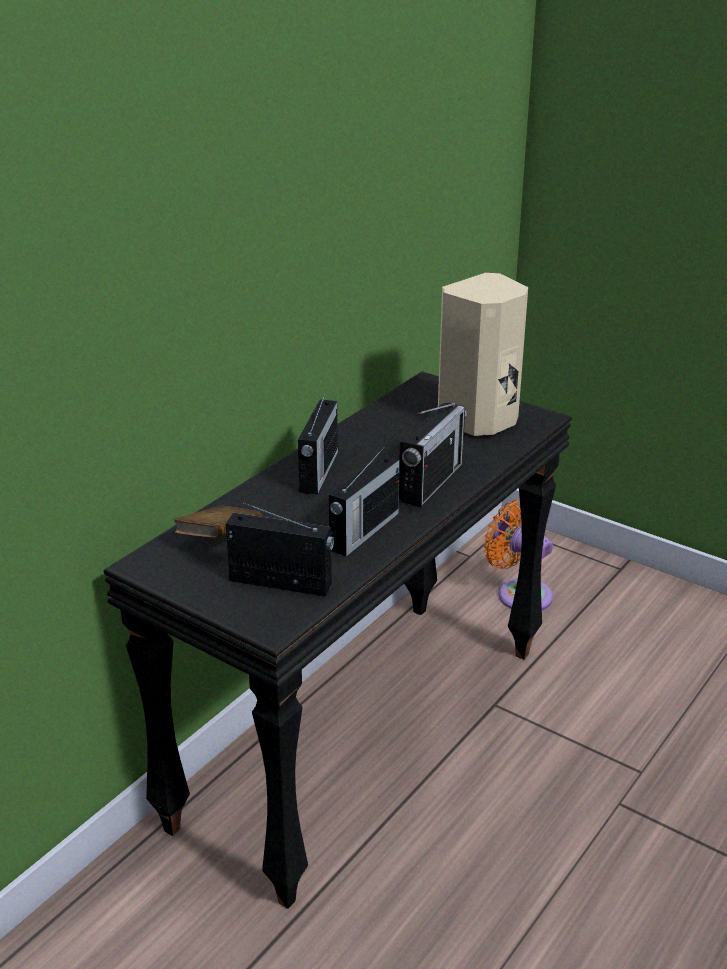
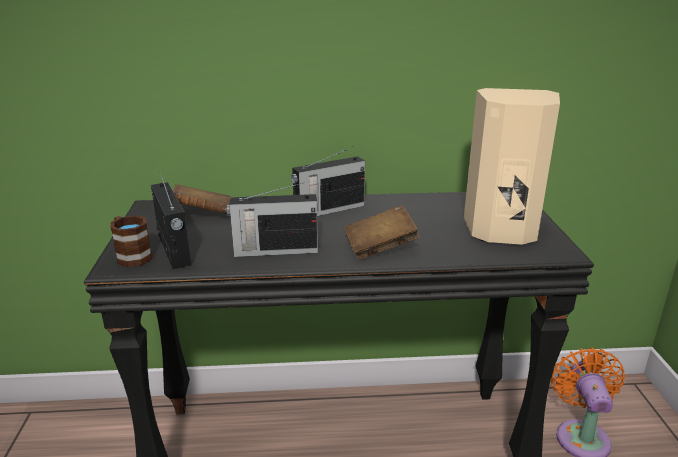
camera: 50 degrees right, 5 degrees down
(260, 610) = (131, 255): none -> brown mug
(431, 482) = (380, 248): radio -> brown book

